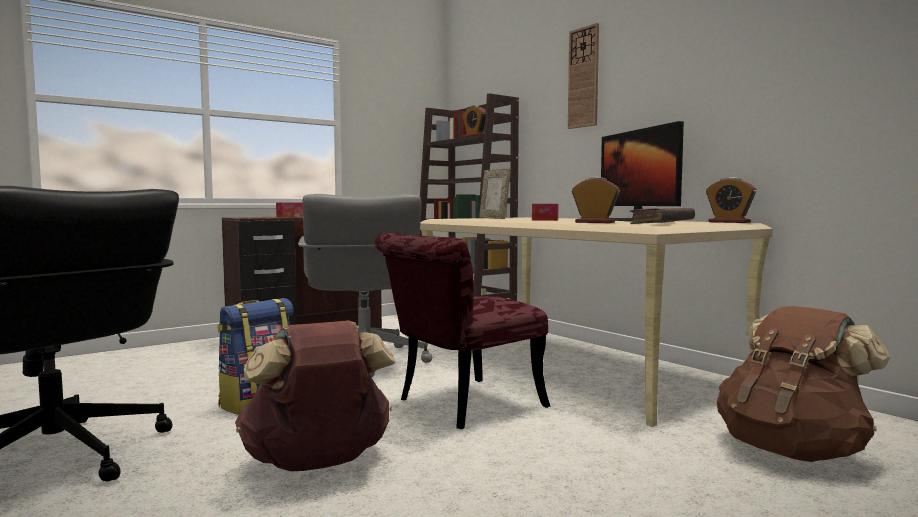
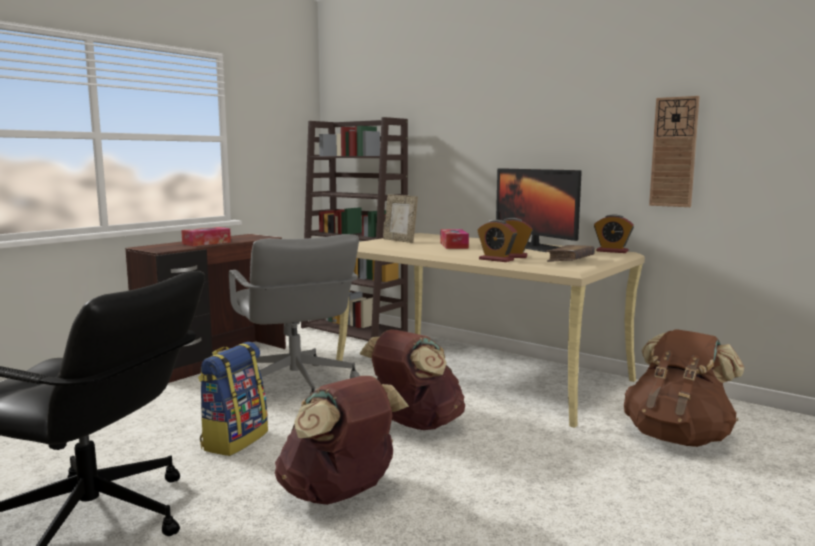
camera: 15 degrees left, 5 degrees up
(459, 406) = (415, 424): red chair -> brown backpack
(474, 137) = (366, 155): alarm clock -> alarm clock (496, 259)
(583, 77) = (475, 108): wall clock -> wall clock (674, 152)

